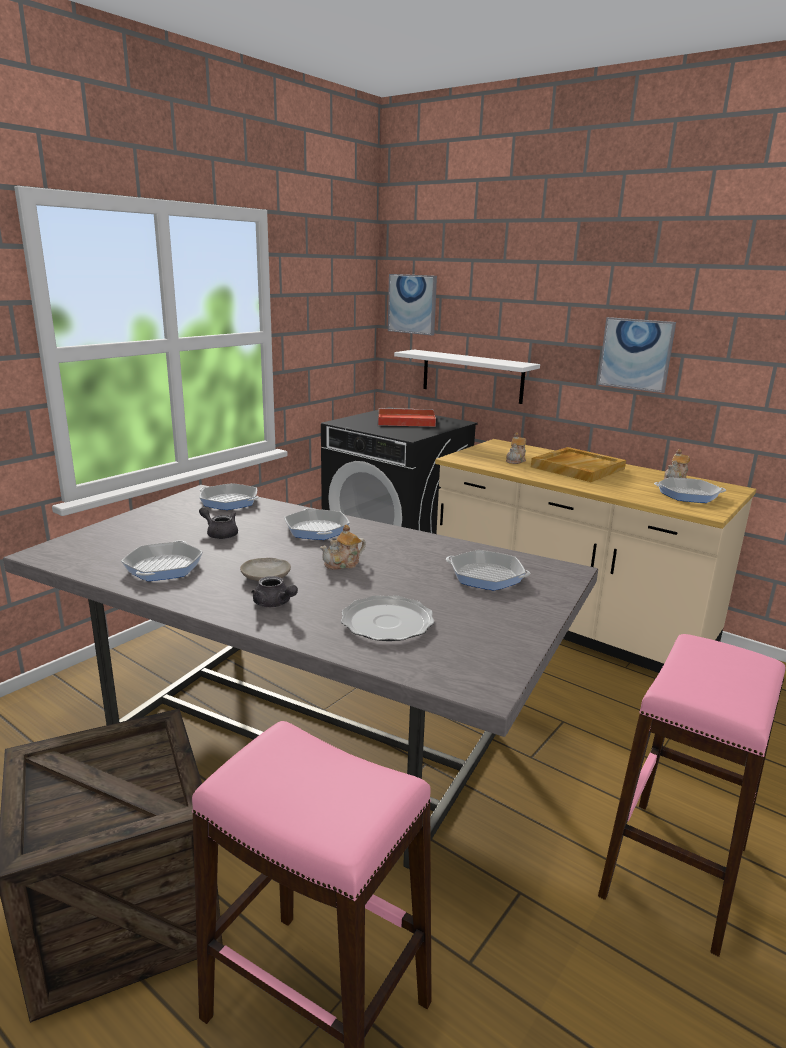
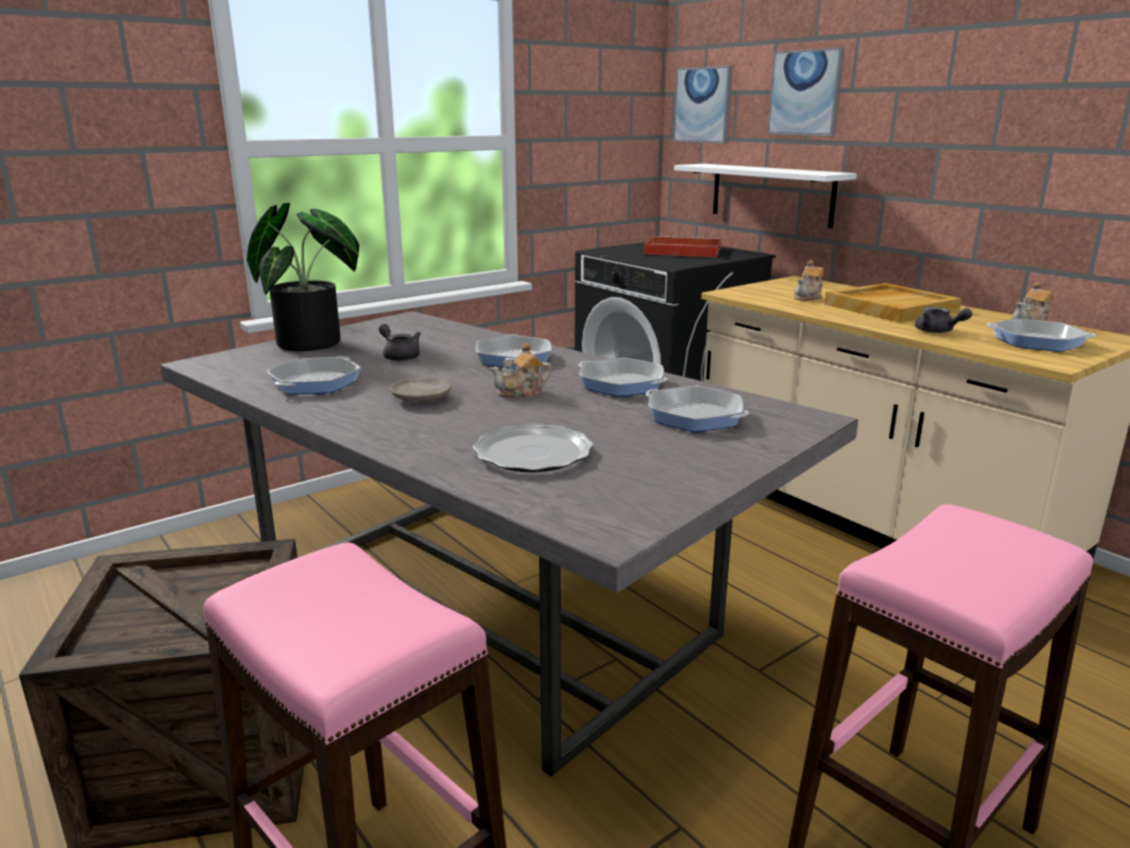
camera: 15 degrees right, 0 degrees up
(137, 523) = (317, 342): none -> potted plant
(229, 501) = (432, 327): frying pan -> frying pan (621, 384)
(274, 604) = (412, 425): grey teapot -> grey teapot (938, 332)
(636, 354) = (985, 152): picture -> picture (805, 93)

